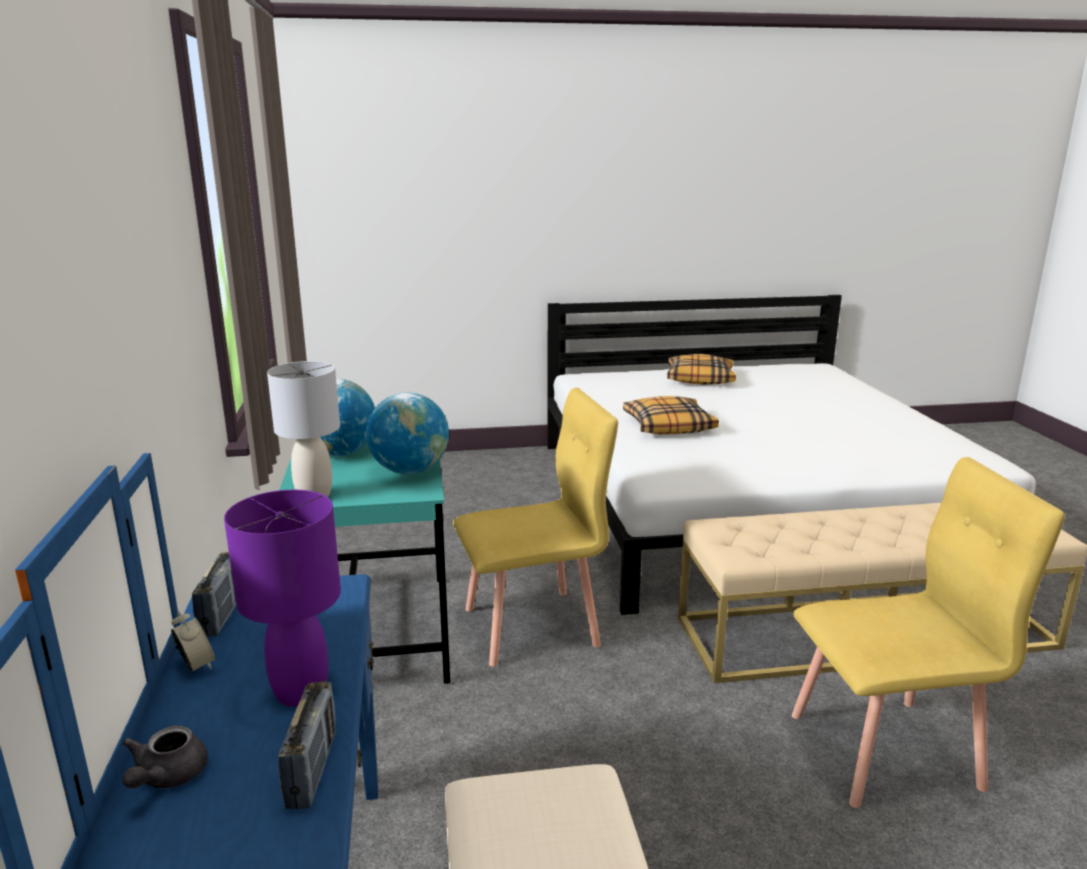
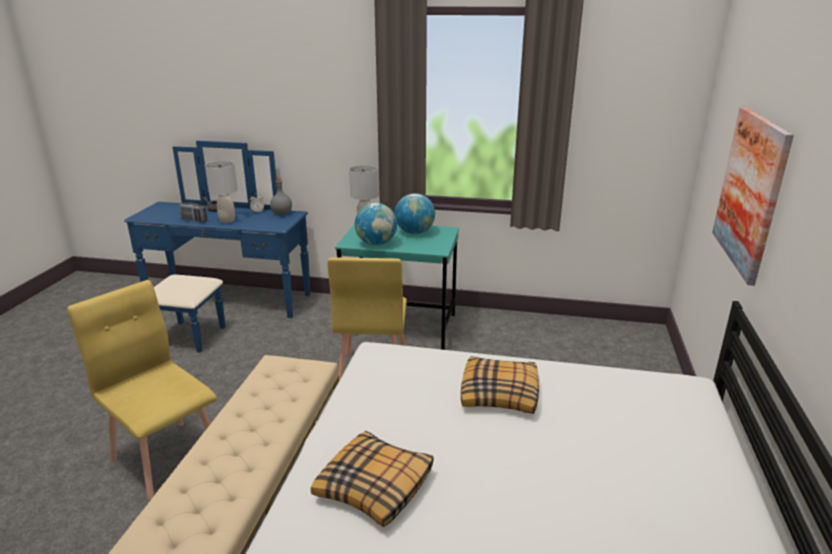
camera: 110 degrees right, 5 degrees up
(222, 615) = (282, 214): radio -> grey bottle
(300, 692) = (227, 220): purple table lamp -> grey table lamp
(496, 221) = (750, 191): none -> picture
(700, 379) = (684, 477): pillow -> pillow (375, 487)
(886, 751) = (167, 457): yellow chair -> yellow chair turned 120 degrees clockwise

